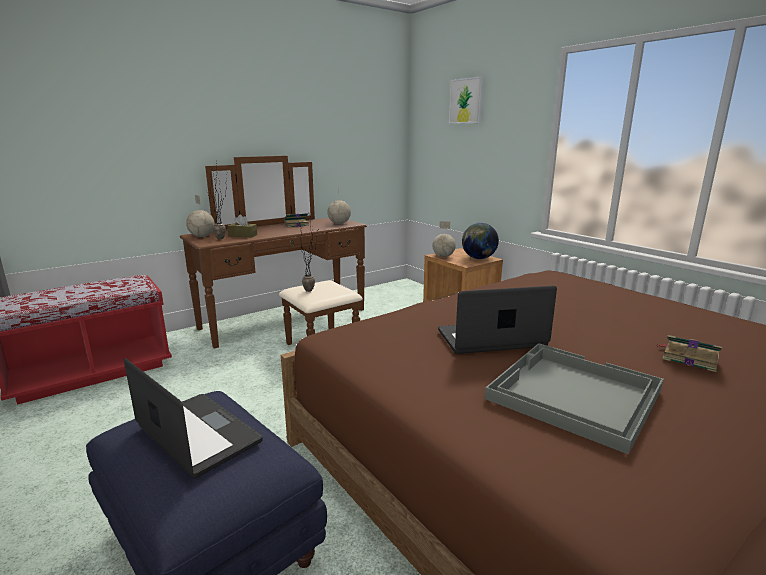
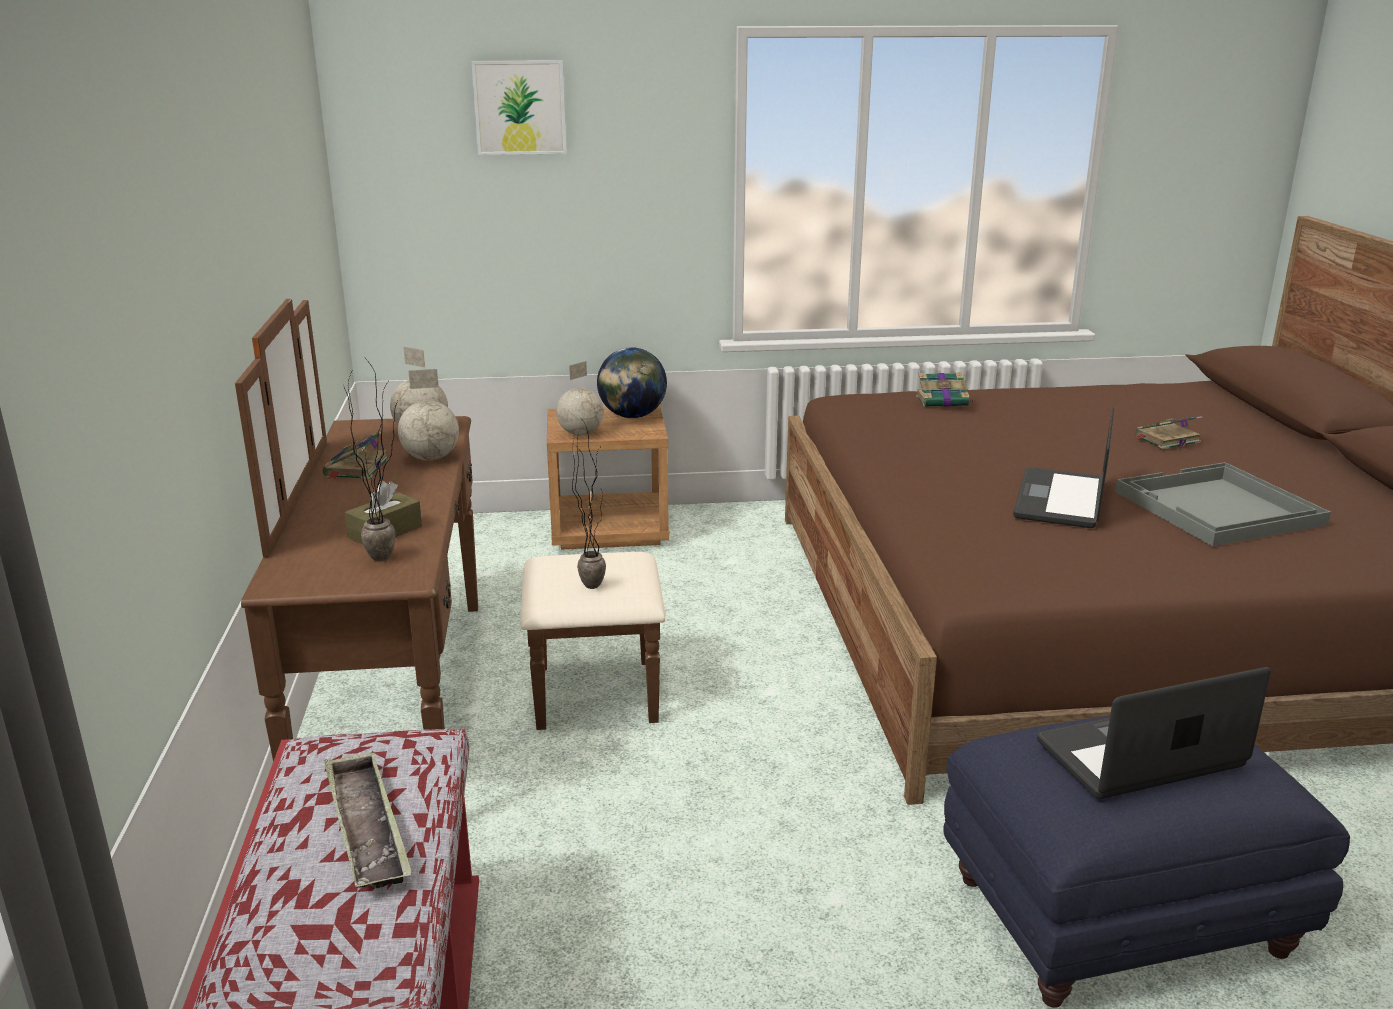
camera: 60 degrees left, 5 degrees up
(83, 290) = (367, 828): none -> tray
(202, 236) = (317, 575): globe -> globe (430, 458)
(589, 286) = (943, 401): none -> book

